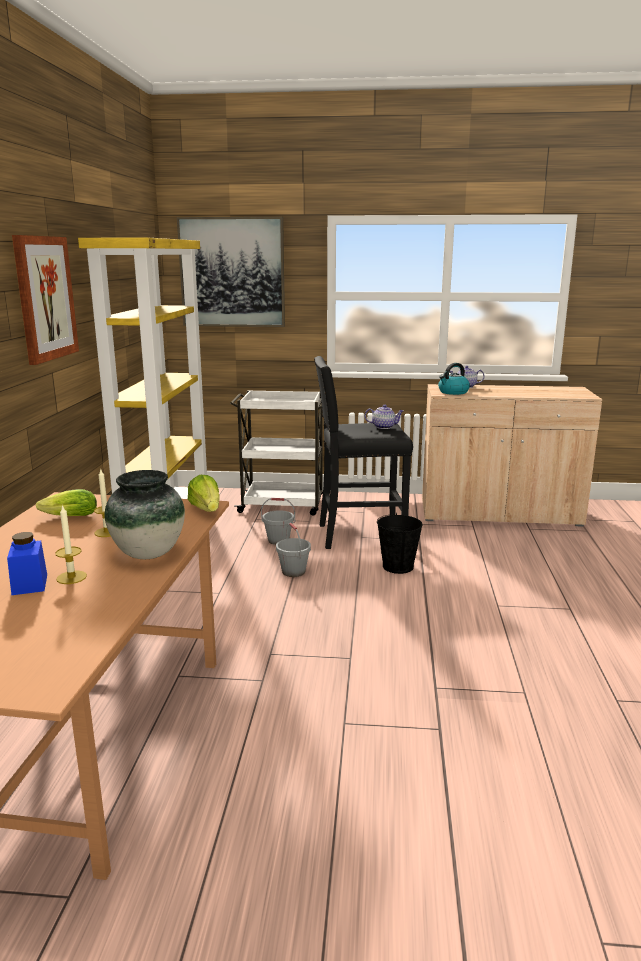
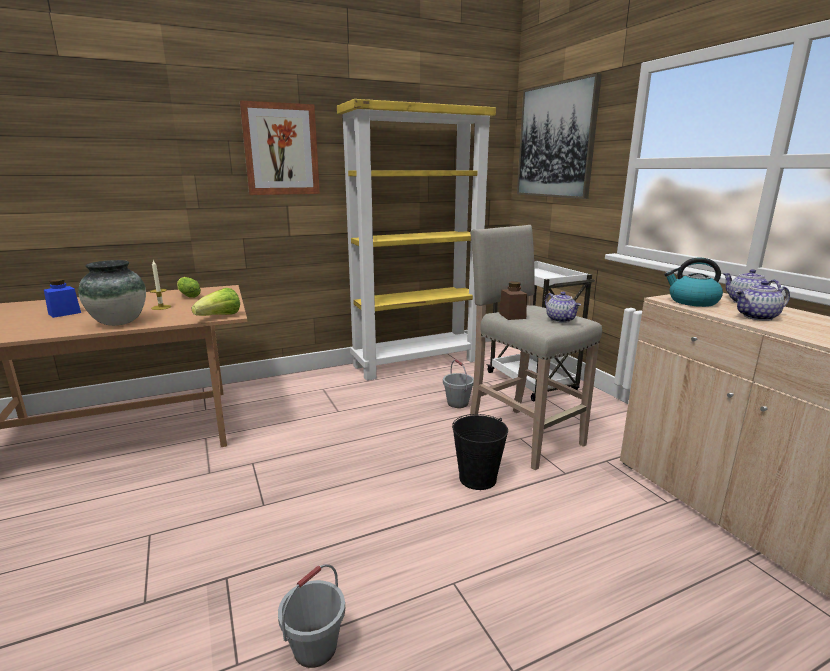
camera: 60 degrees right, 0 degrees up
(71, 577) = (75, 317): candle -> none
(293, 572) = (404, 428): grey bucket -> grey bucket (315, 647)
(356, 433) = (512, 316): none -> brown jar
(359, 535) = (523, 435): black stool -> beige stool
(495, 392) = (757, 317): none -> teapot

